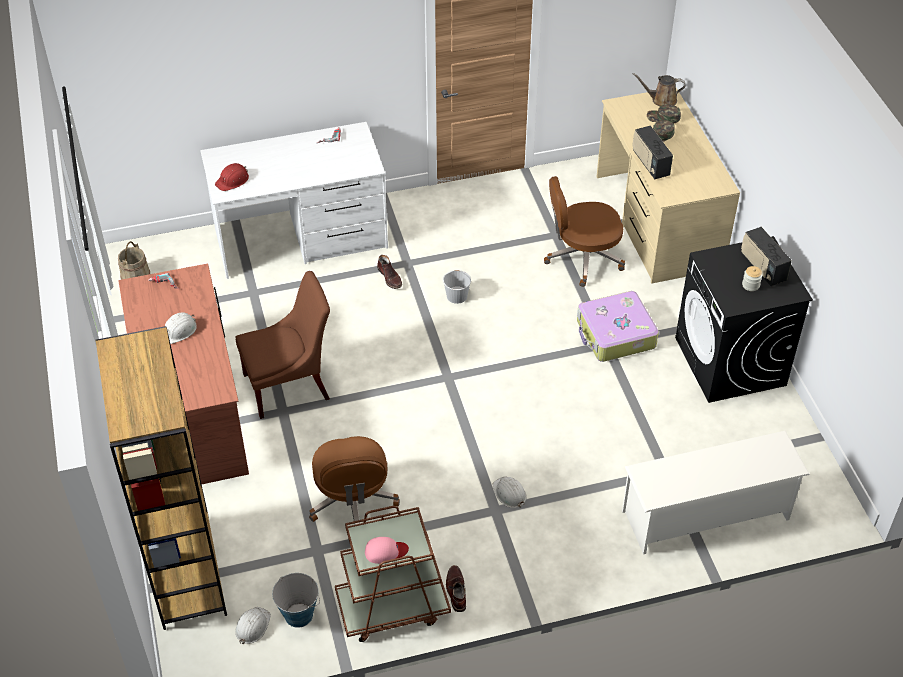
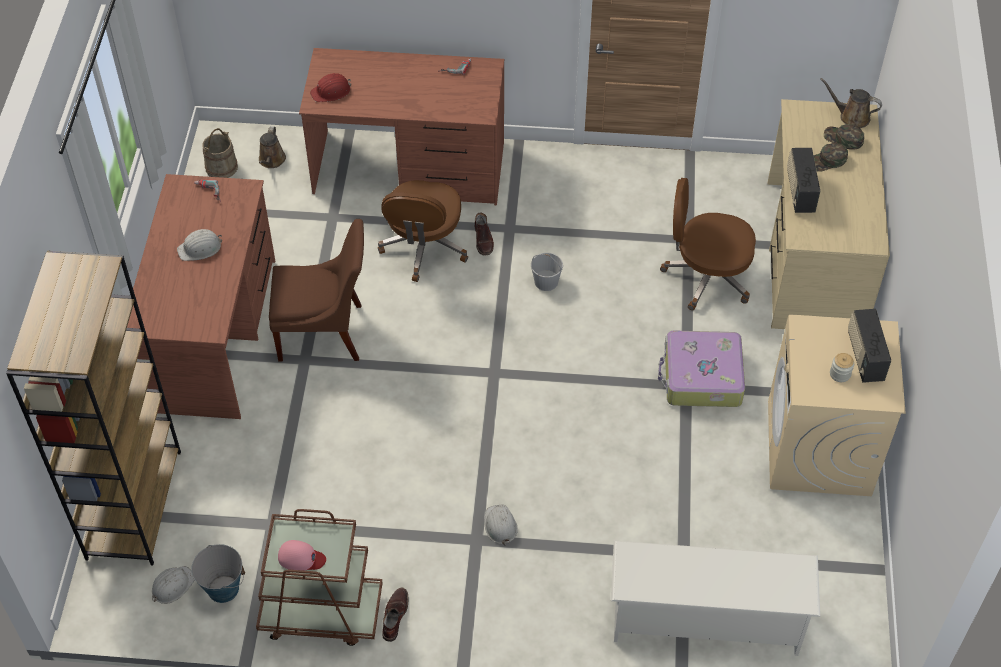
camera: 20 degrees right, 5 degrees up
(178, 261) = (271, 161): none -> brown watering can
(301, 238) = (409, 168): white desk -> brown desk
(353, 502) = (332, 484): brown office chair -> brown office chair (424, 247)
(730, 362) = (819, 448): black washing machine -> beige washing machine

